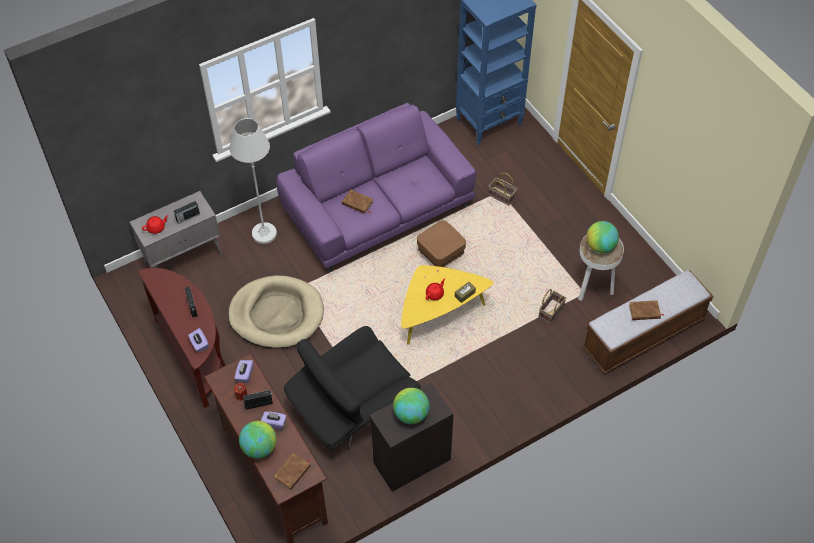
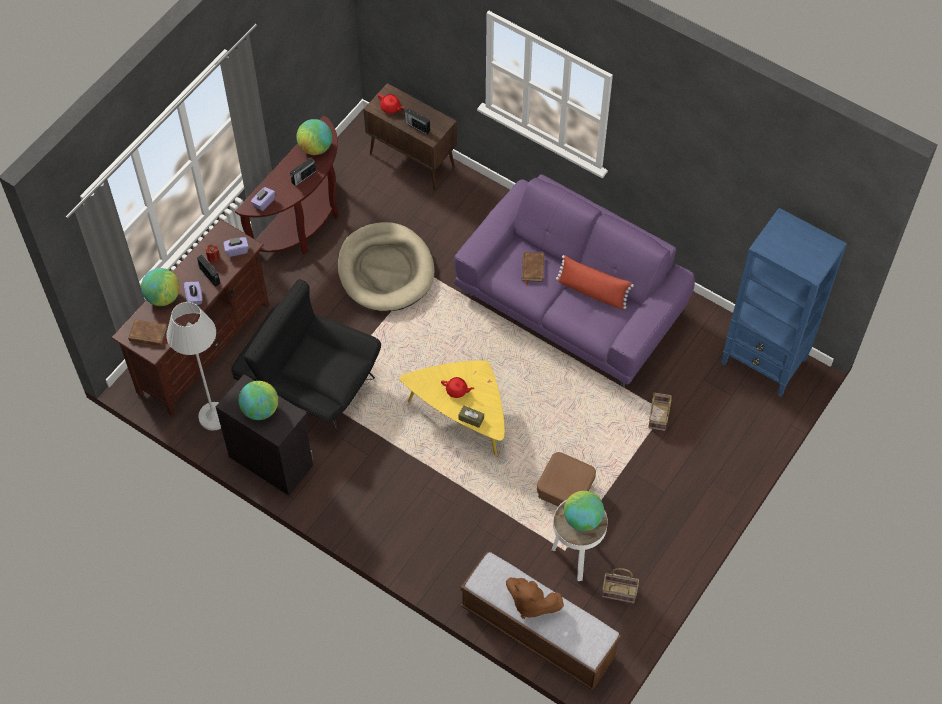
camera: 65 degrees right, 5 degrees up
(168, 288) = (315, 148): none -> globe
(184, 258) = (413, 160): grey cabinet -> brown cabinet
(264, 233) = (480, 214): white floor lamp -> white floor lamp (214, 416)
(399, 176) = (592, 291): none -> red pillow
(440, 254) = (541, 387): brown ottoman -> brown ottoman (565, 492)
(551, 311) = (522, 524): basket -> basket (620, 591)
(644, 312) = (530, 603): brown book -> brown plush toy

